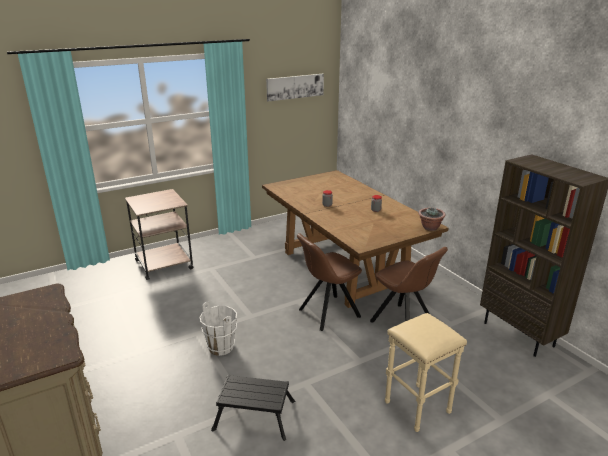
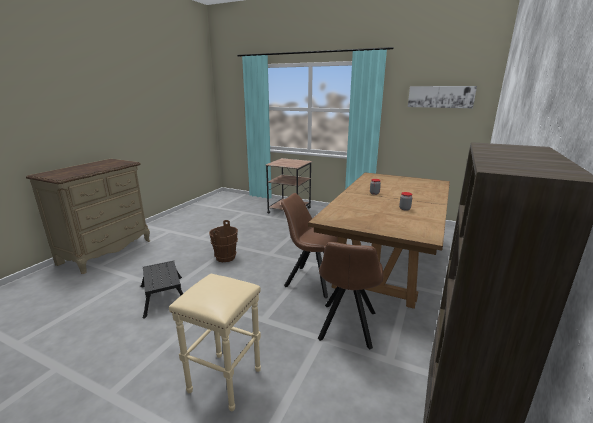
camera: 55 degrees right, 5 degrees down
(221, 347) = (226, 257): white bucket -> brown bucket
(430, 227) = (420, 237): potted plant -> none

